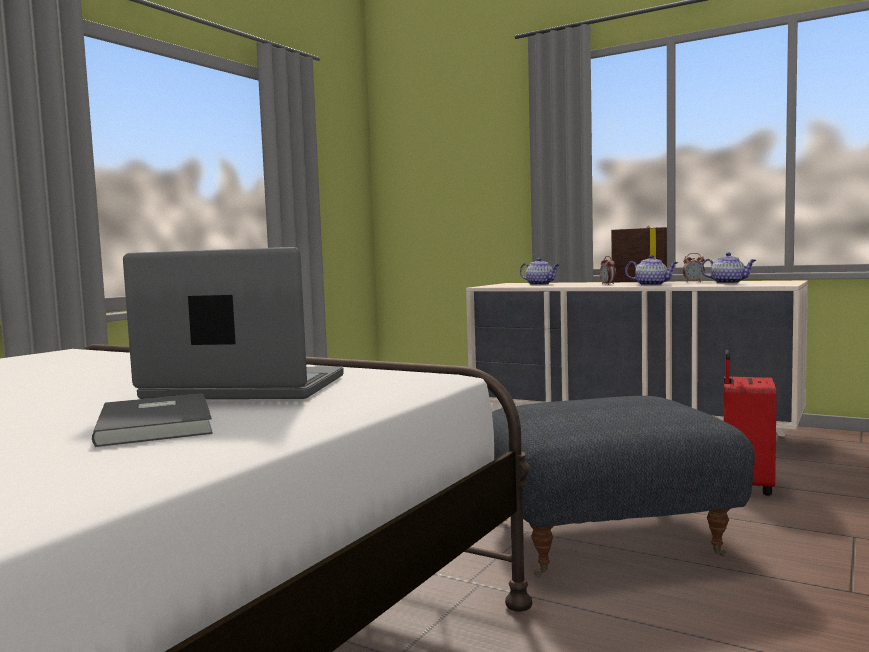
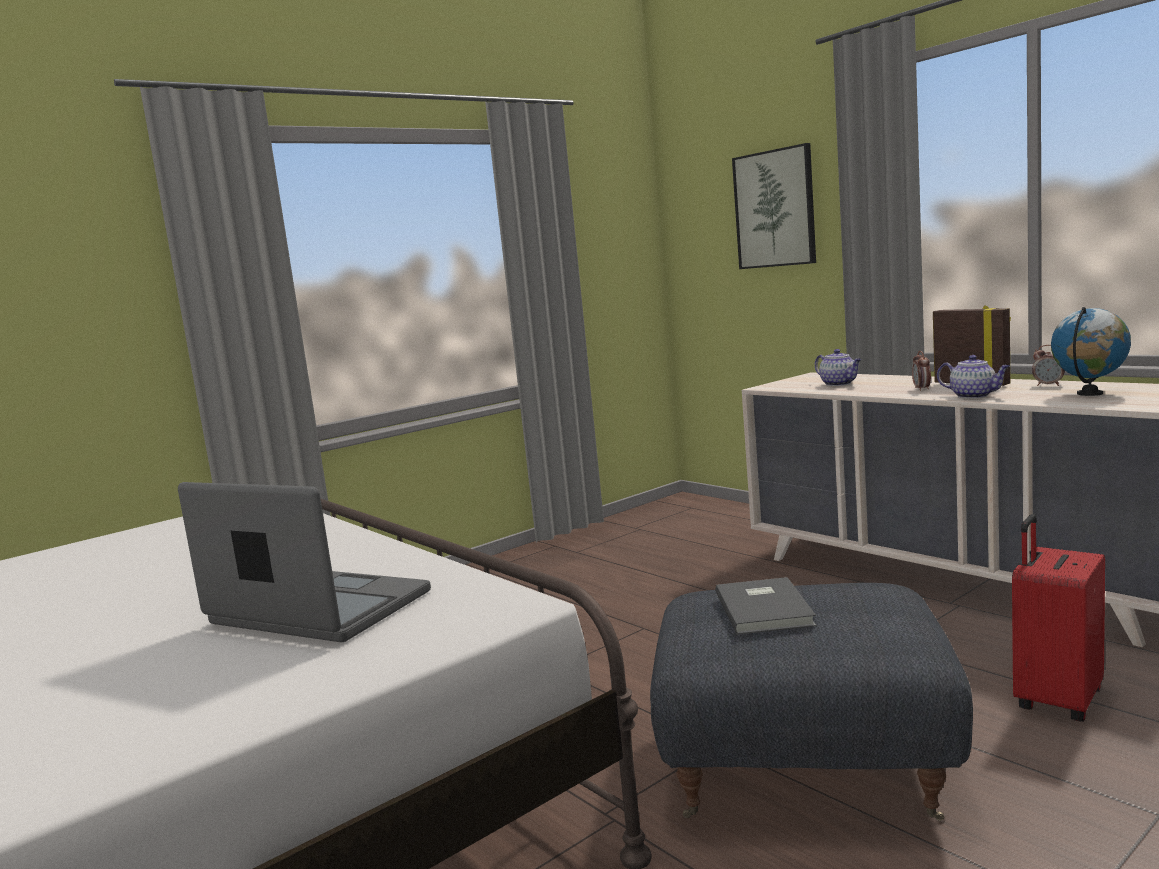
camera: 20 degrees right, 5 degrees up
(159, 423) = (178, 679): grey book -> grey book (766, 608)
(473, 161) = (775, 209): none -> picture
(728, 283) = (1090, 394): teapot -> globe

